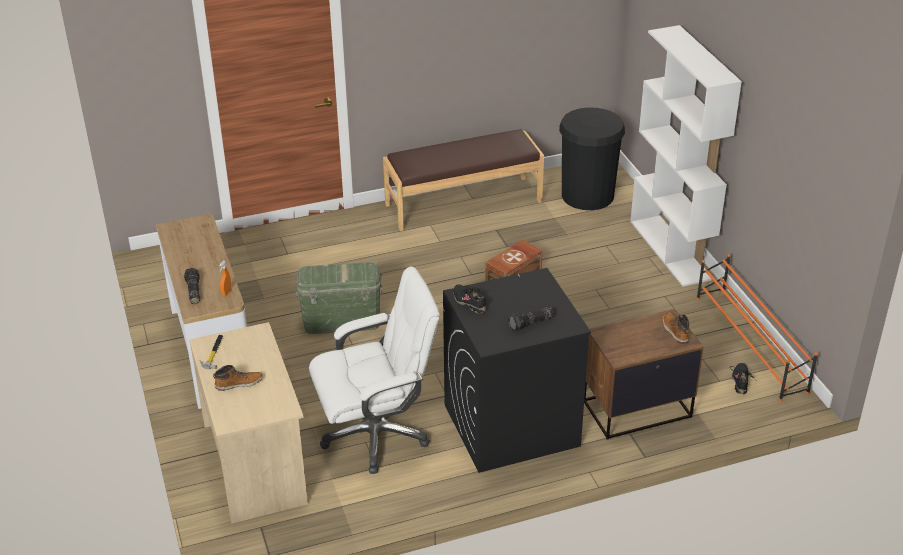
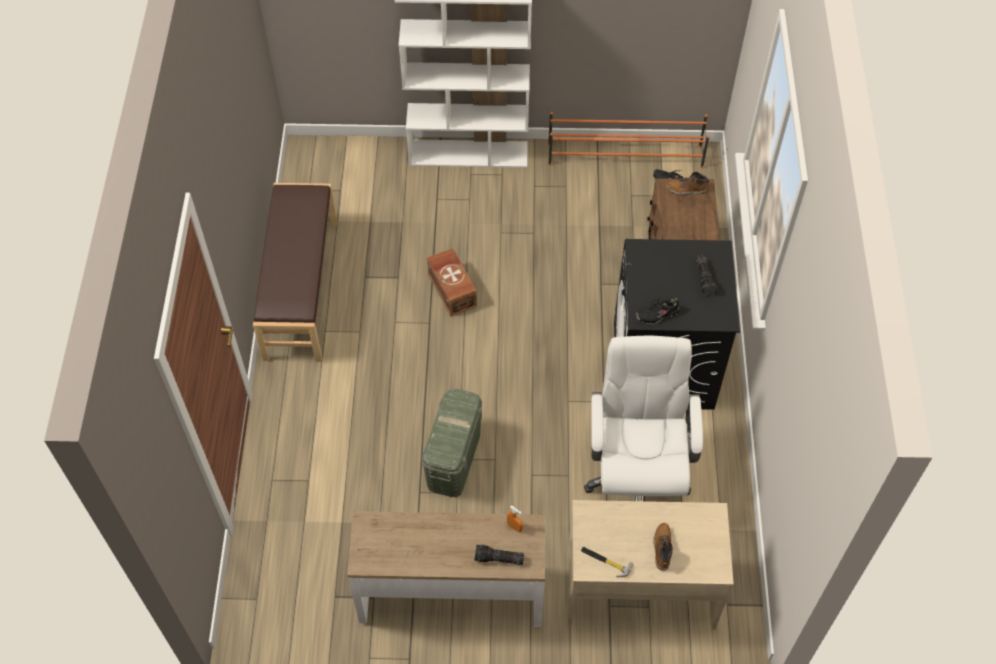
camera: 70 degrees left, 20 degrees up
(587, 195) = (346, 181): black trash can -> none

